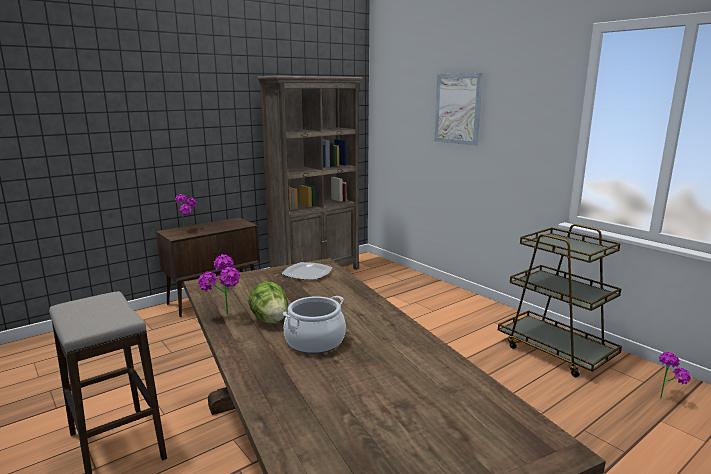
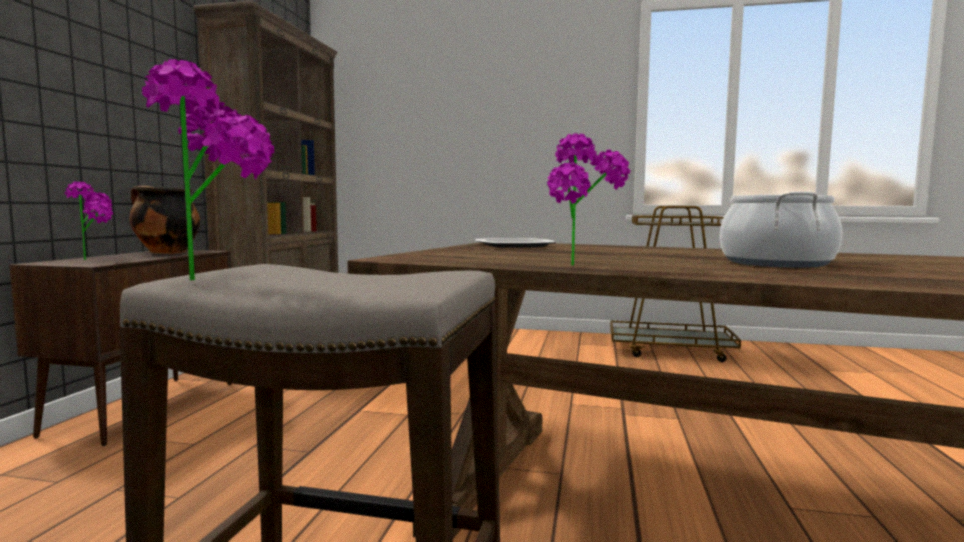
camera: 40 degrees left, 10 degrees down
(227, 224) = (165, 252): none -> cooking pot
(270, 320) = (651, 262): lettuce -> none
(457, 109) = (472, 100): picture -> none
(666, 397) = (796, 356): potted plant -> potted plant (219, 277)

